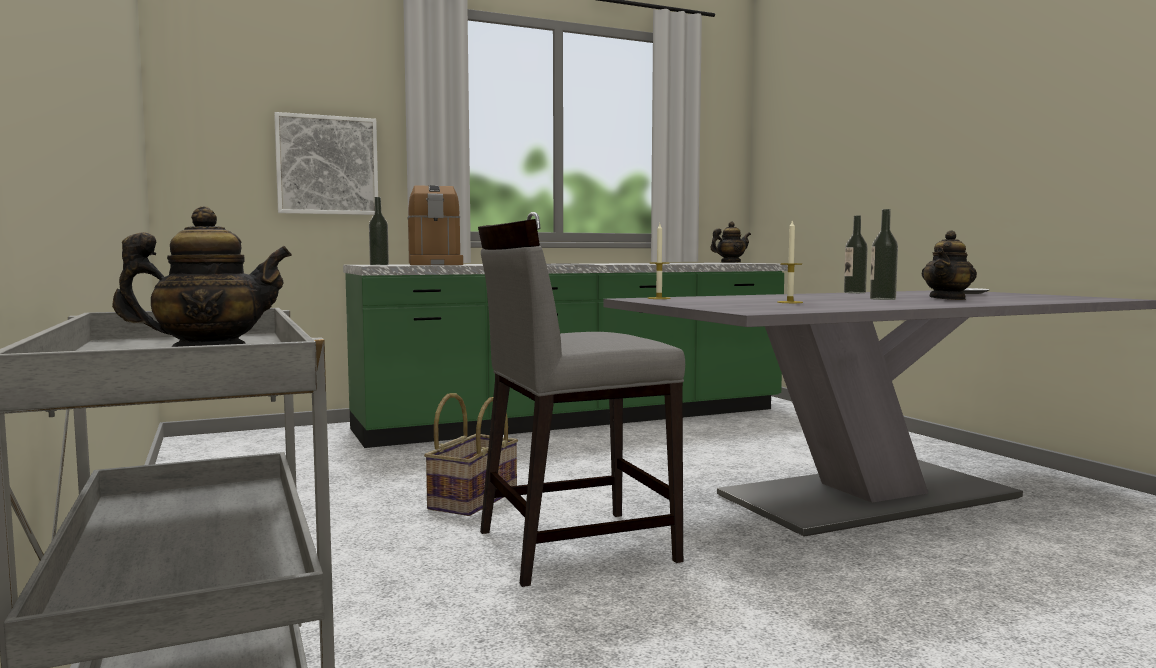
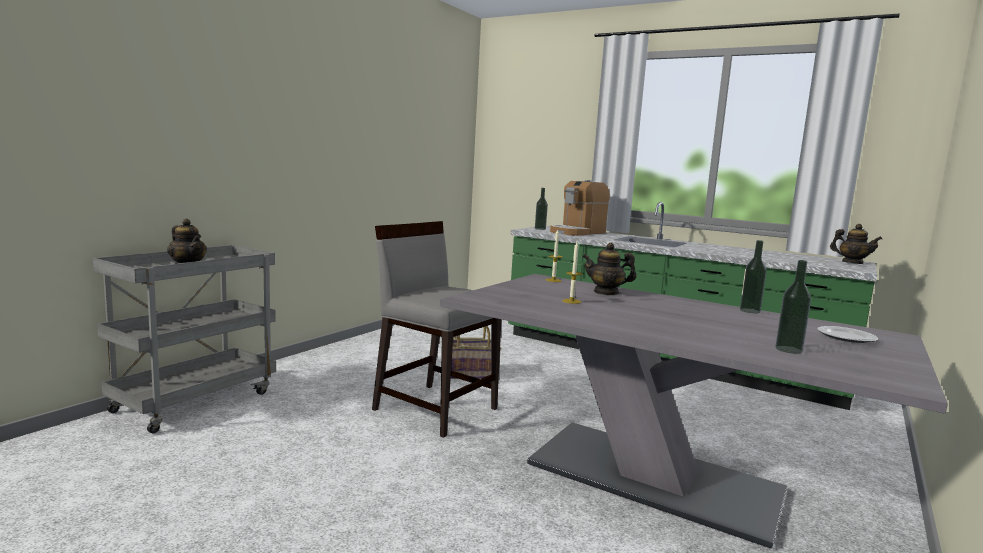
camera: 55 degrees right, 5 degrees up
(327, 165) = (554, 163): picture -> none
(882, 299) = (671, 317): bottle -> bottle (788, 349)
(948, 299) = (721, 332): teapot -> teapot (606, 292)

